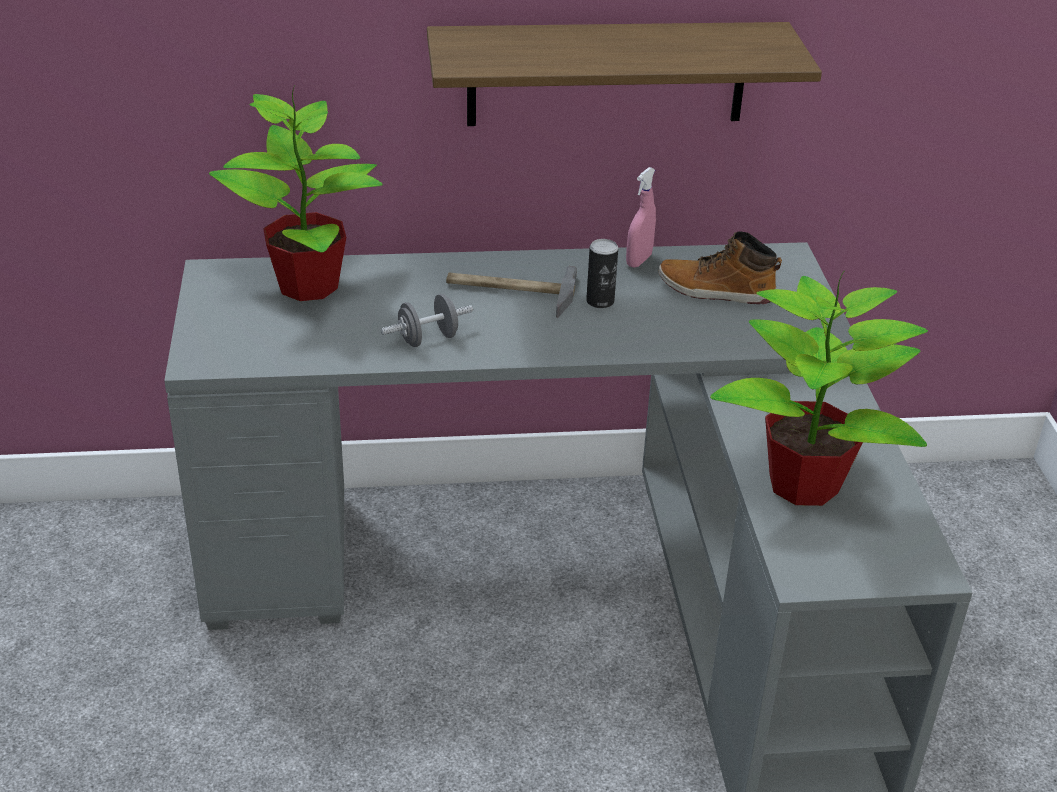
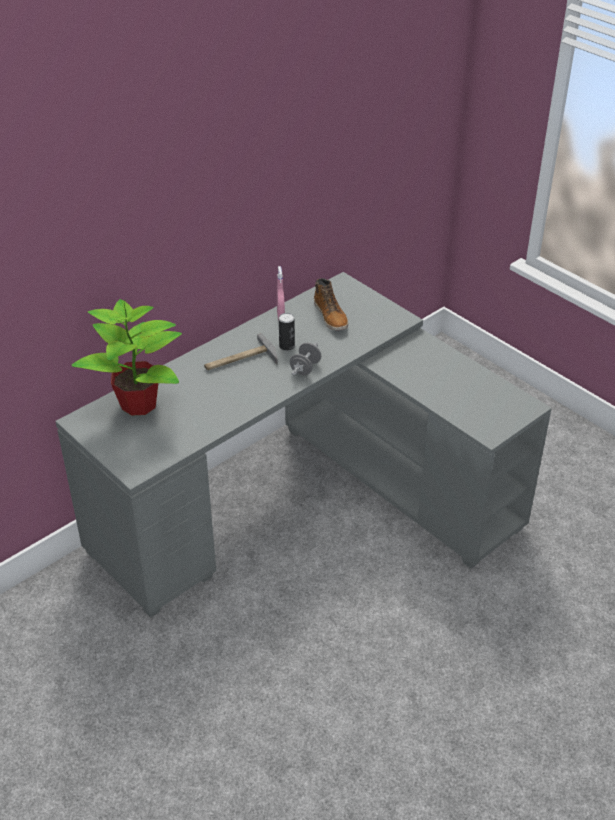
camera: 35 degrees left, 5 degrees up
(428, 339) = (231, 404): grey dumbbell -> grey dumbbell (305, 368)
(607, 73) = (245, 225): shelf -> none
(715, 291) = (331, 316): boot -> boot turned 90 degrees counterclockwise
(805, 484) = (451, 393): potted plant -> none

